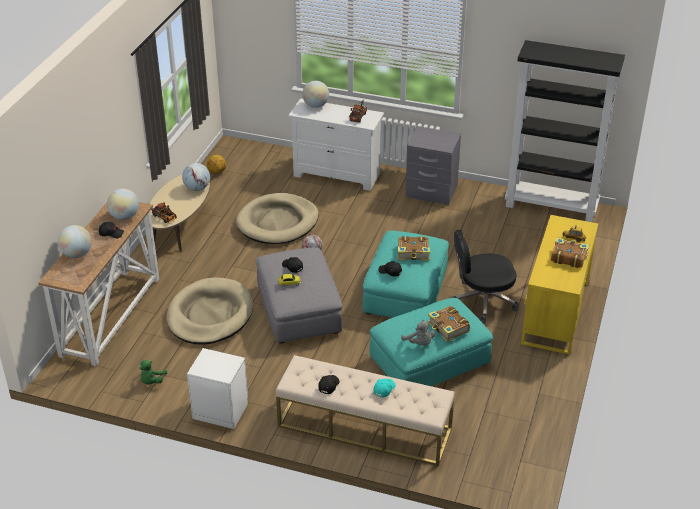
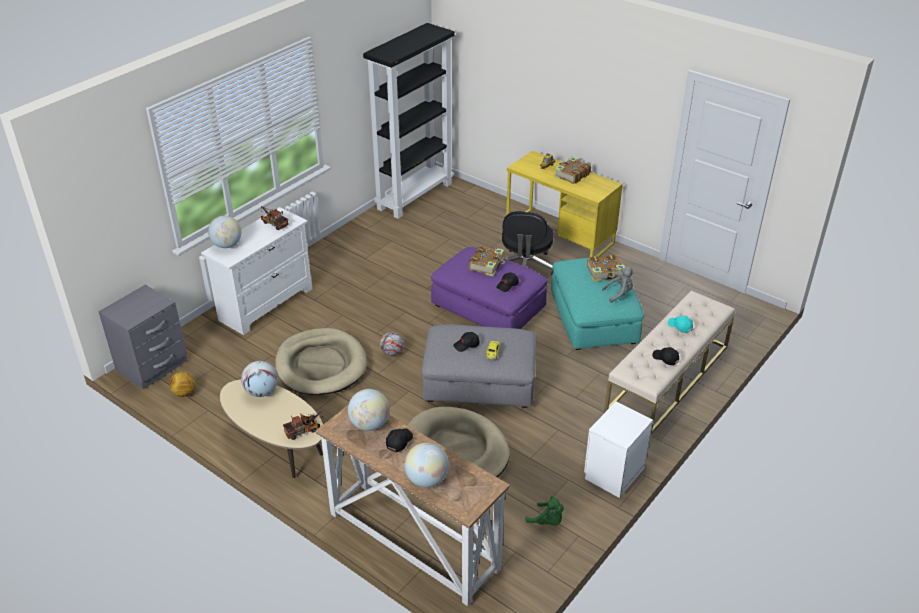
camera: 70 degrees left, 0 degrees up
(405, 291) = (488, 307): turquoise ottoman -> purple ottoman
(431, 192) = (344, 253): grey nightstand -> grey nightstand (153, 366)

